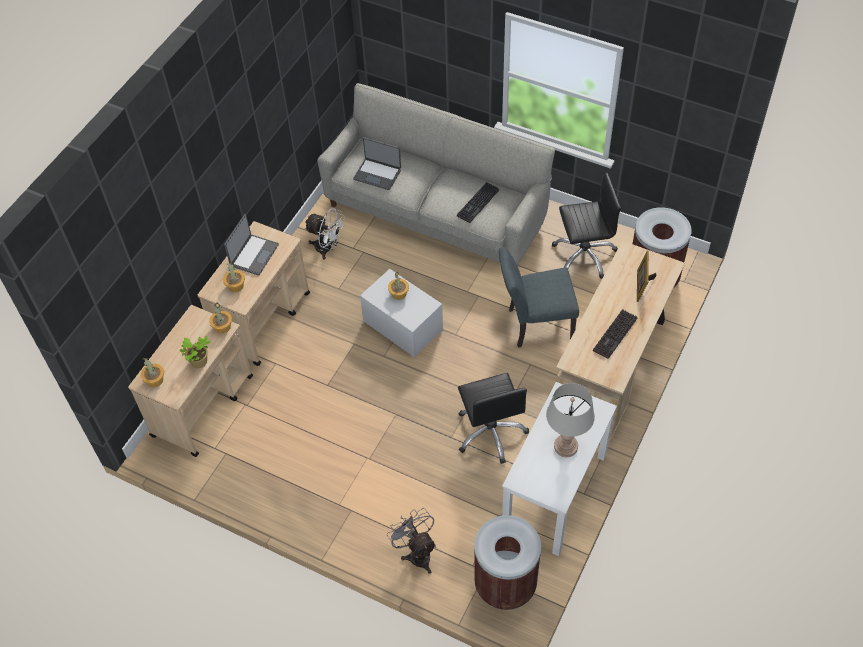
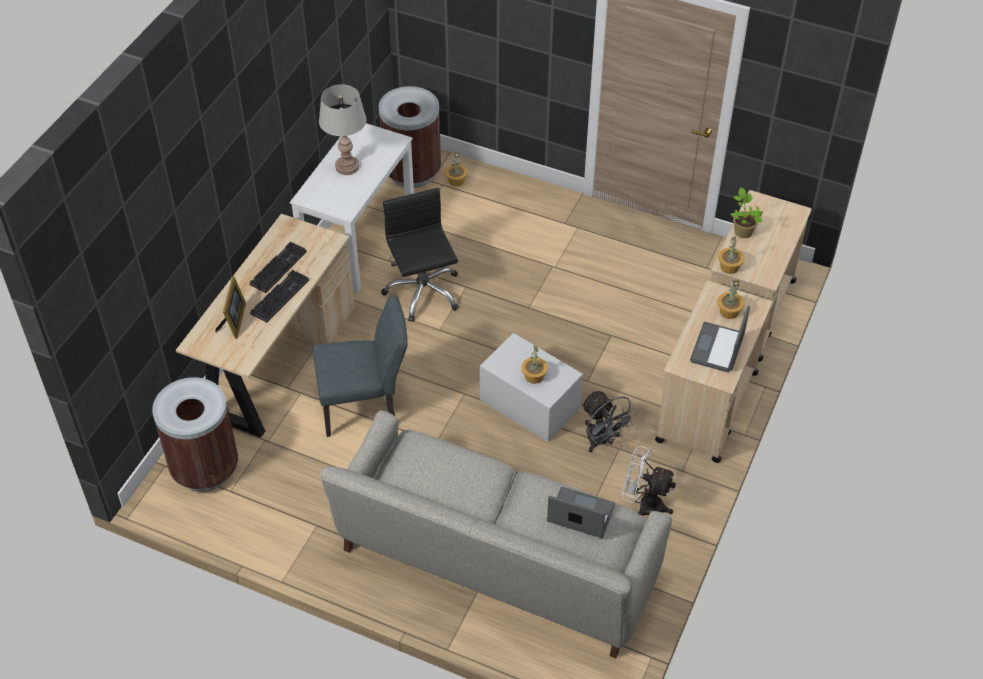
camera: 175 degrees right, 5 degrees down
(155, 380) = (784, 214): potted plant -> potted plant (456, 180)
(417, 553) = (496, 192): grey fan -> grey fan (602, 441)
(478, 204) = (433, 469): keyboard -> keyboard (279, 295)
(584, 255) = (290, 500): black office chair -> none

